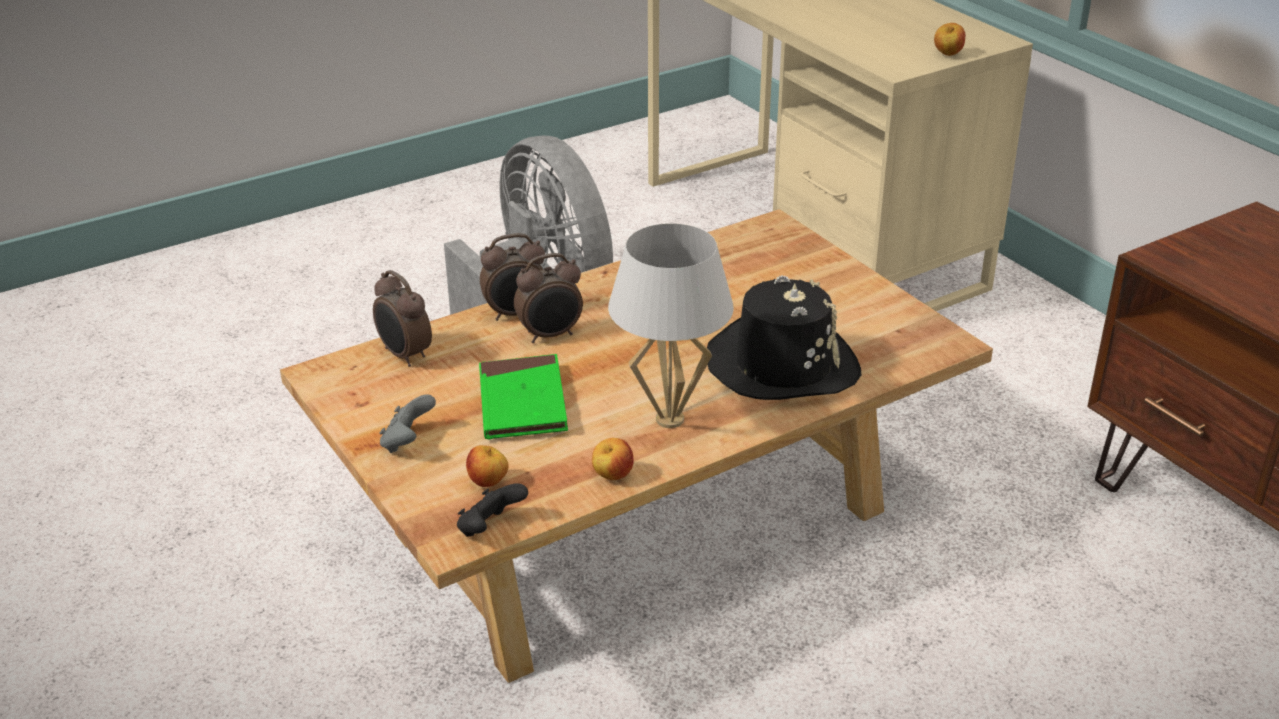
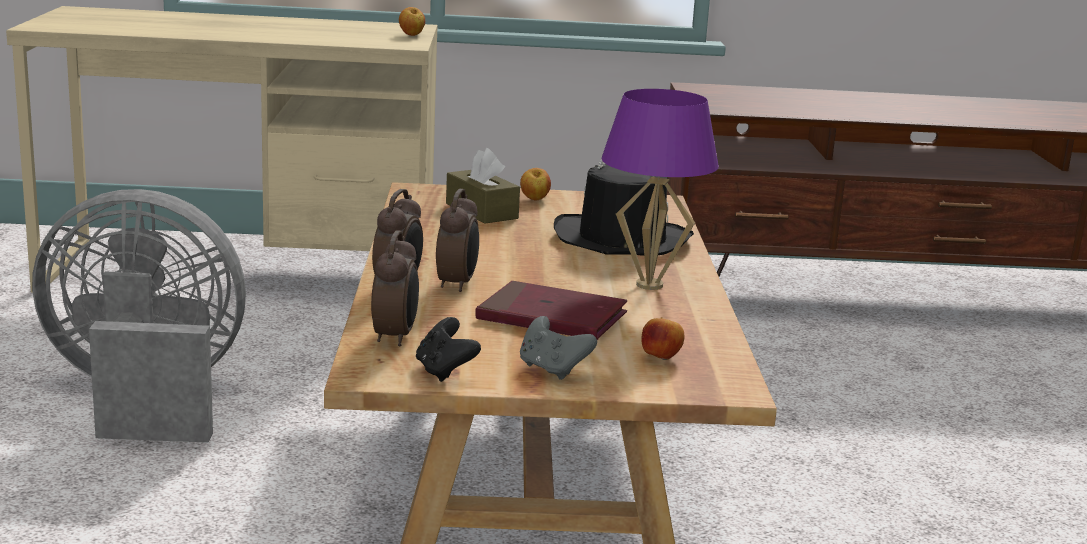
camera: 60 degrees left, 15 degrees down
(404, 355) = (396, 337): alarm clock -> alarm clock turned 75 degrees counterclockwise
(490, 529) = (731, 374): black game controller -> black game controller (444, 371)
(522, 402) = (551, 318): green book -> red book
(612, 476) = (705, 320): apple -> apple (534, 199)
(670, 419) = (649, 285): white table lamp -> purple table lamp
(759, 274) = (481, 211): none -> brown tissue box

